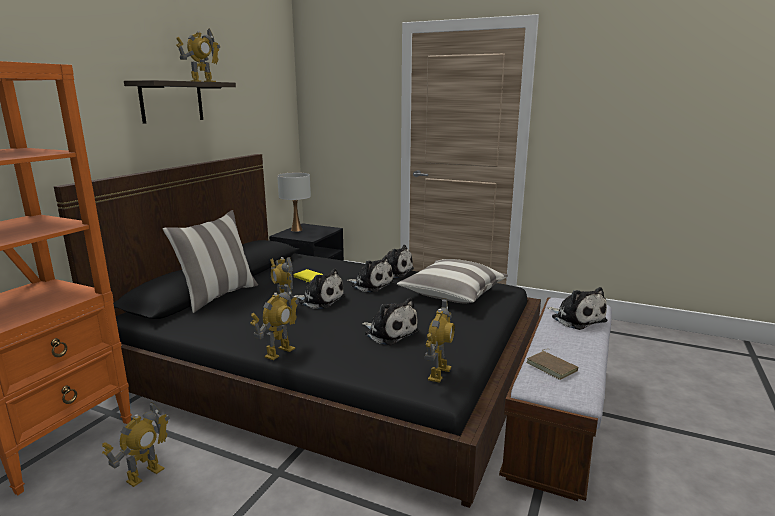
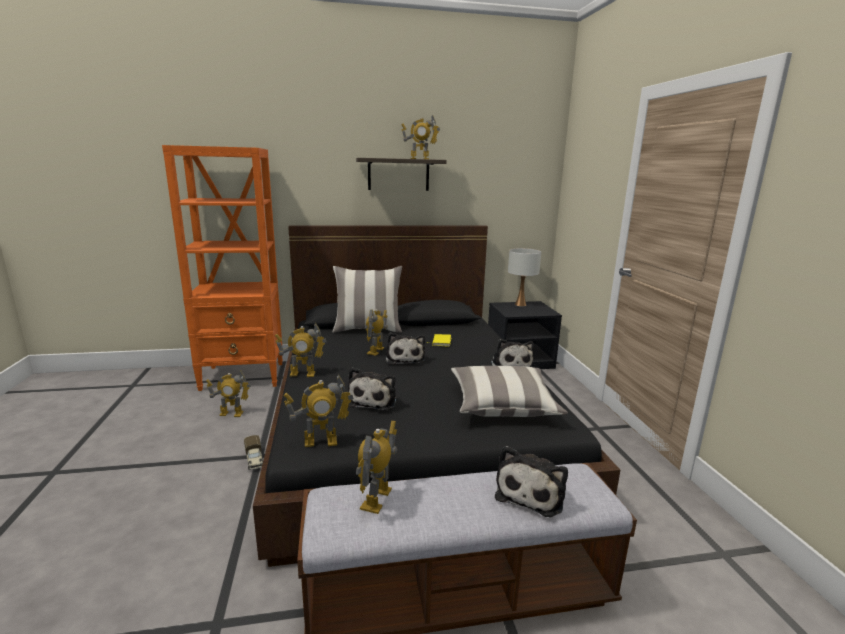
camera: 55 degrees right, 0 degrees up
(283, 478) = (254, 460): none -> toy truck
(371, 285) = (464, 365): plush toy -> none
(552, 367) = (377, 499): brown book -> toy robot

